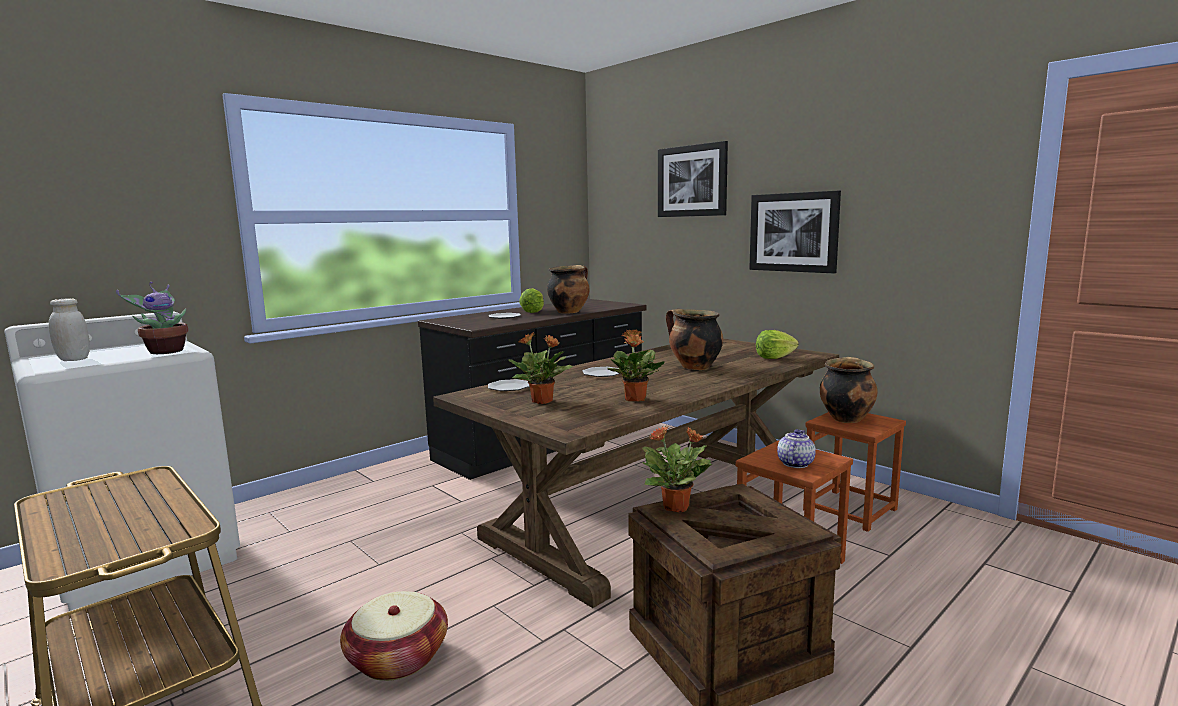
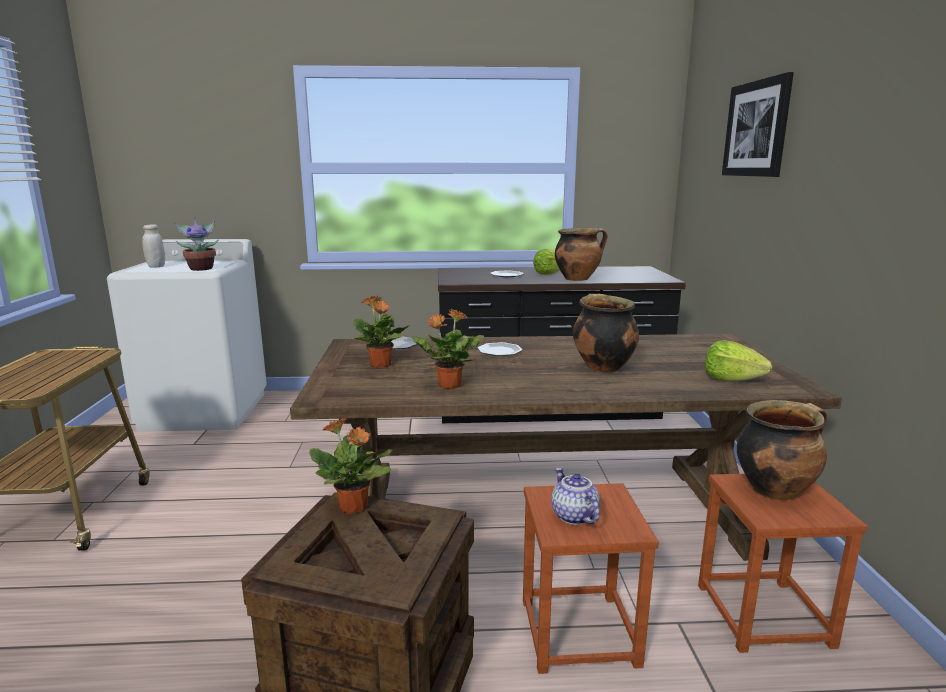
camera: 40 degrees right, 5 degrees up
(397, 658) = (197, 539): basket -> none
(793, 232) = (839, 207): picture -> none
(794, 463) = (573, 516): teapot -> teapot turned 90 degrees counterclockwise

